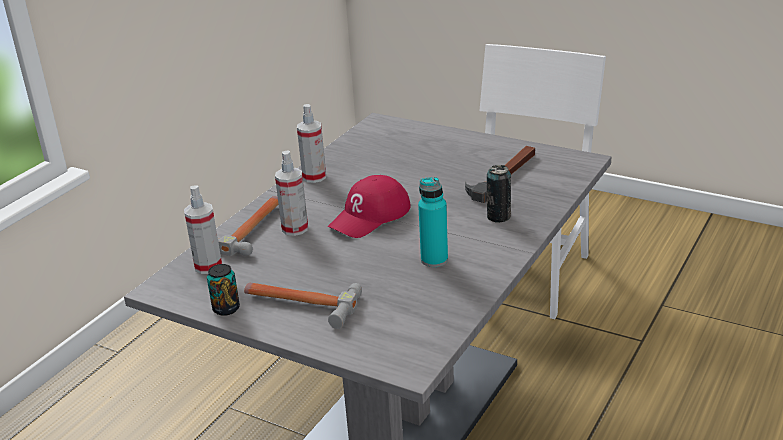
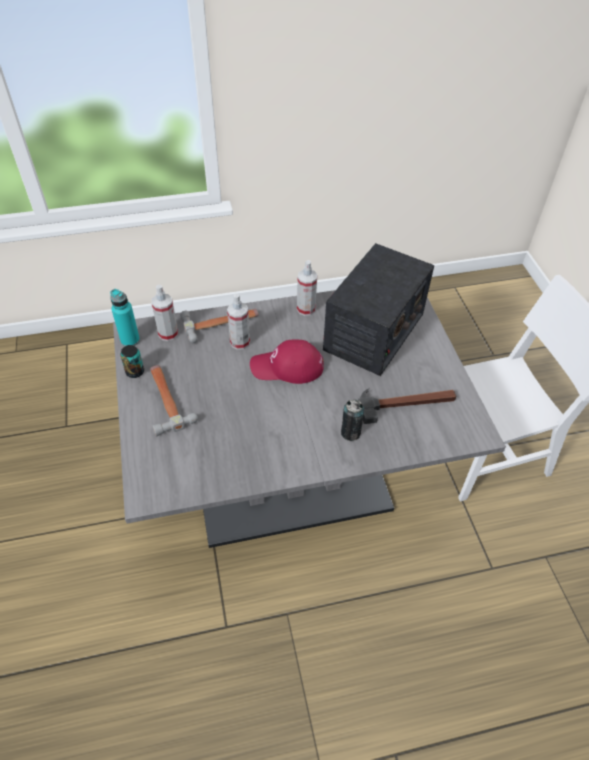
camera: 45 degrees right, 20 degrees up
(400, 157) = (374, 332): none -> radio
(434, 260) = (266, 433): turquoise bottle -> turquoise bottle (130, 340)

